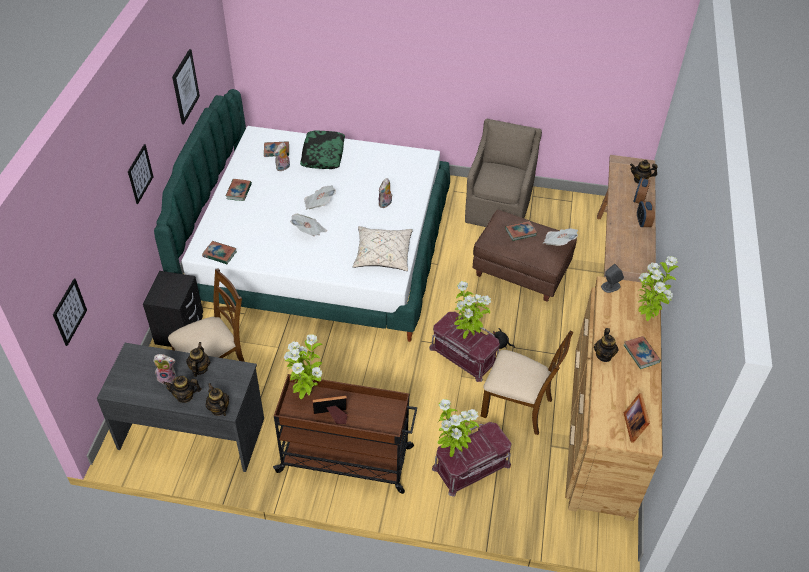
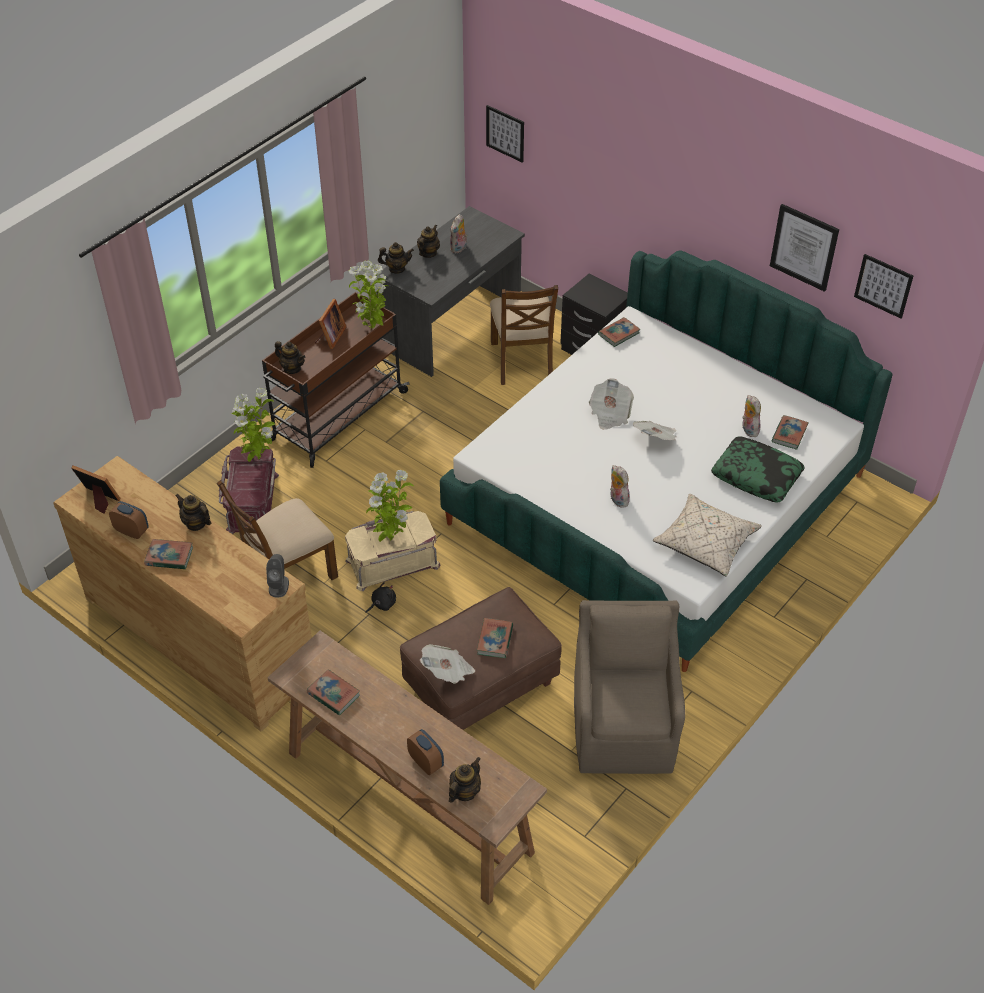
camera: 120 degrees right, 0 degrees up
(140, 174) = (663, 193): picture -> picture (883, 285)
(199, 369) = (453, 269): teapot -> teapot (292, 368)
(239, 191) = (722, 378): book -> book (333, 694)
(382, 255) = (527, 462): beige pillow -> beige pillow (706, 542)
(463, 355) = (392, 562): red storage box -> beige storage box
(498, 208) = (623, 728): brown armchair -> brown armchair turned 135 degrees counterclockwise
(643, 222) = (379, 736): alarm clock -> alarm clock (132, 531)
(647, 316) = (210, 593): potted plant -> none

